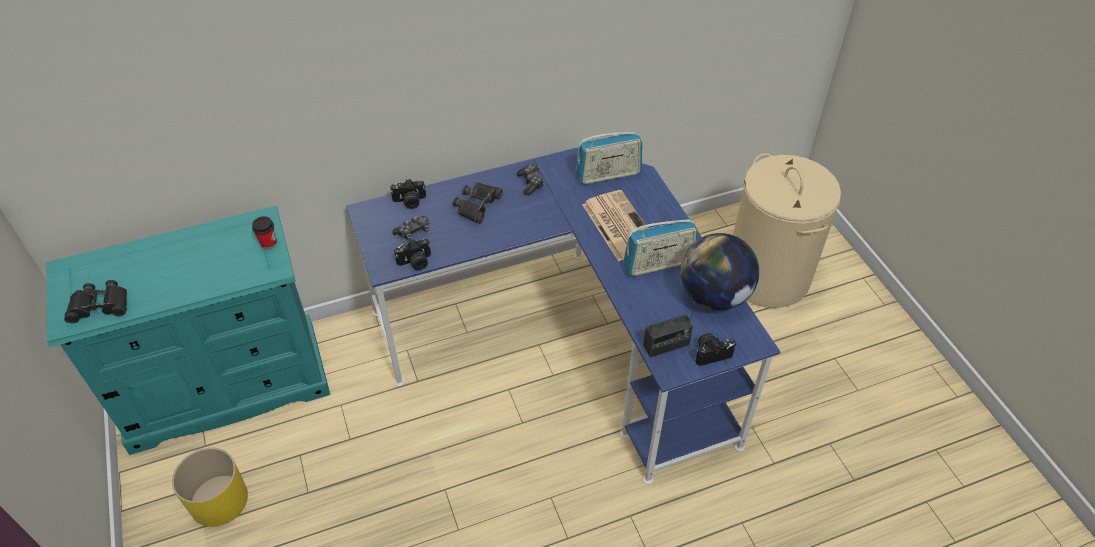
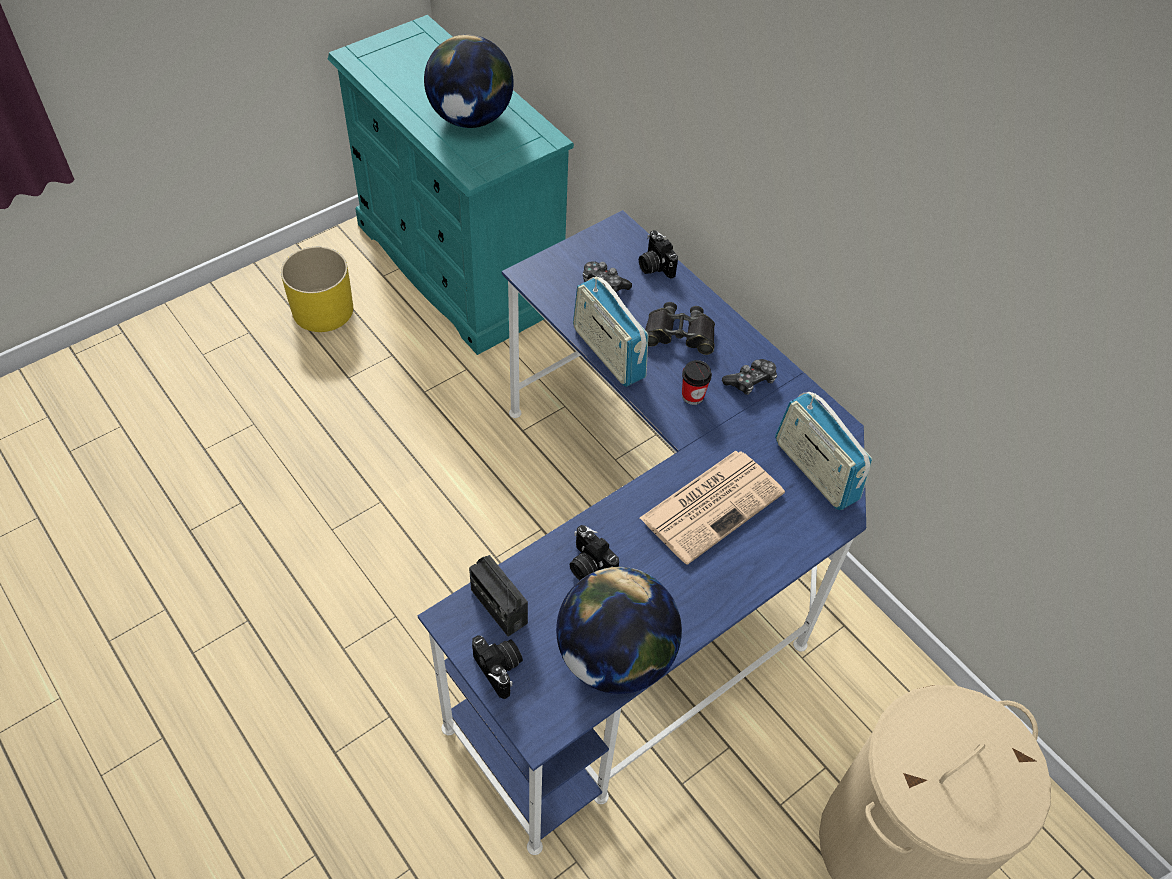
camera: 70 degrees right, 5 degrees up
(100, 306) = (381, 68): black binoculars -> none
(209, 258) = (471, 118): none -> globe
(269, 243) = (510, 155): cup -> cup (692, 396)
(415, 263) = (551, 300): camera -> camera (589, 565)
(659, 264) = (653, 571): radio -> radio (608, 353)

